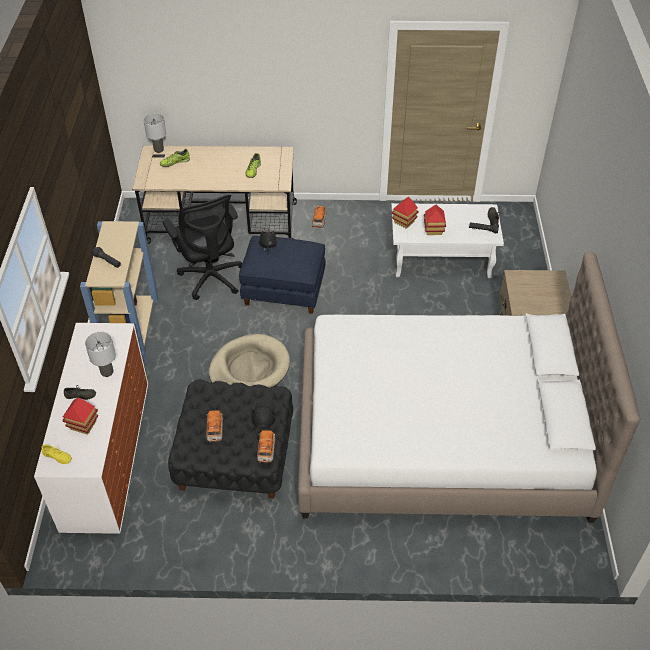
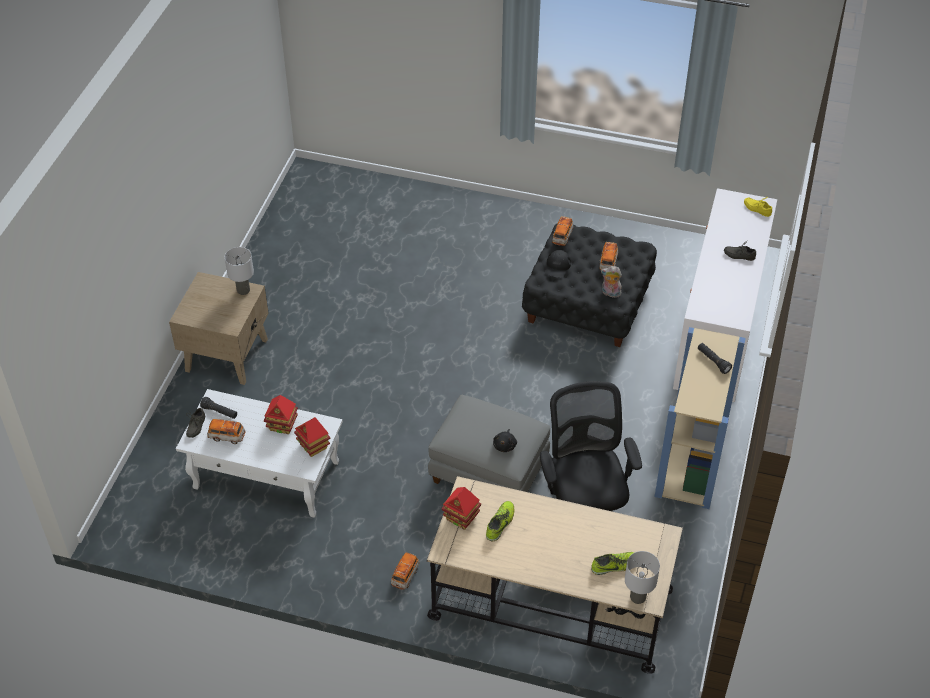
camera: 165 degrees left, 0 degrees up
(83, 425) = (735, 230): toy house -> toy house (461, 518)
(106, 373) = (714, 272): white table lamp -> white table lamp (244, 291)
(208, 398) = (610, 293): none -> plush toy
(249, 368) = (555, 382): beige dog bed -> none
(283, 291) = (489, 472): blue ottoman -> grey ottoman
(441, 437) = (379, 277): white bed -> none
(467, 217) = (226, 436): none -> toy car

